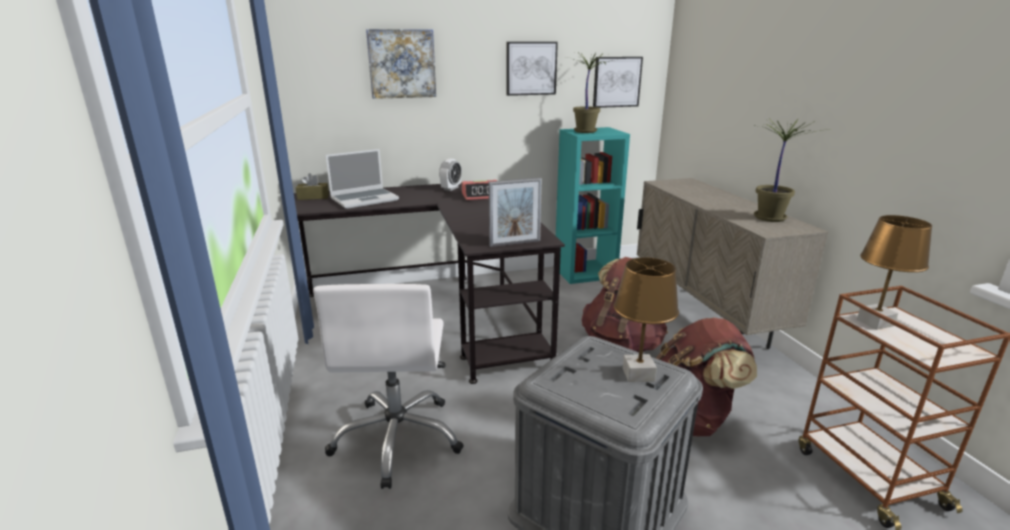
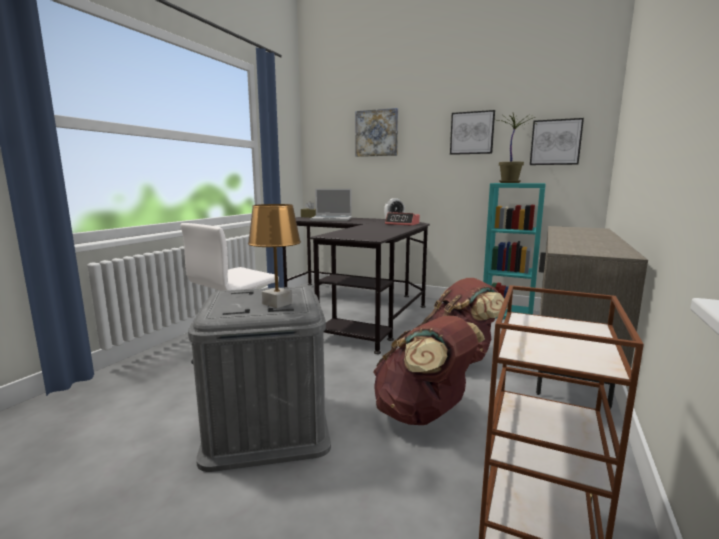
camera: 40 degrees right, 10 degrees down
(515, 243) = (350, 237): picture frame -> none
(769, 217) = (603, 247): potted plant -> none
(875, 323) = (536, 323): brown table lamp -> none

